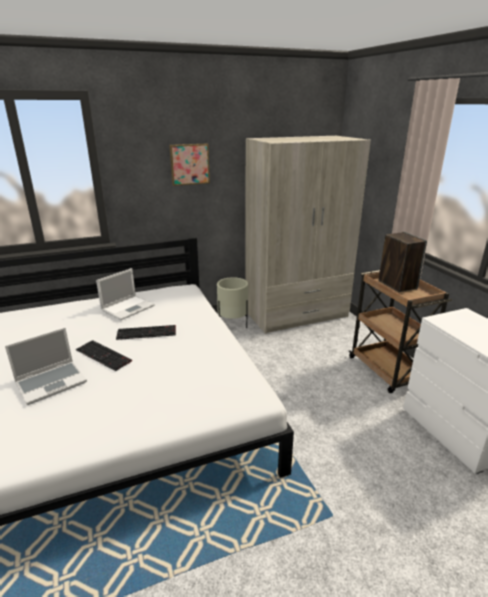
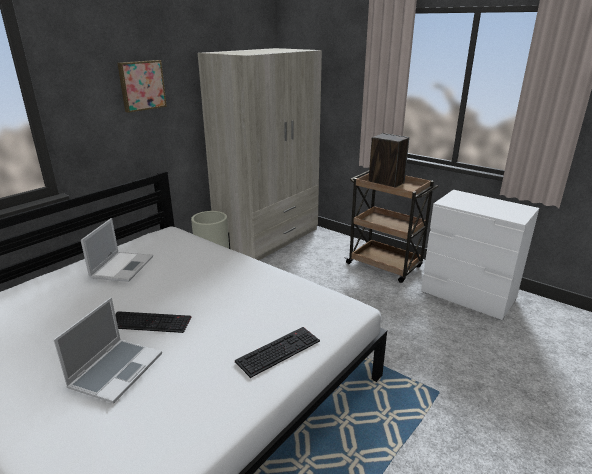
camera: 30 degrees left, 0 degrees up
(147, 332) = (175, 285): keyboard -> keyboard (278, 350)

